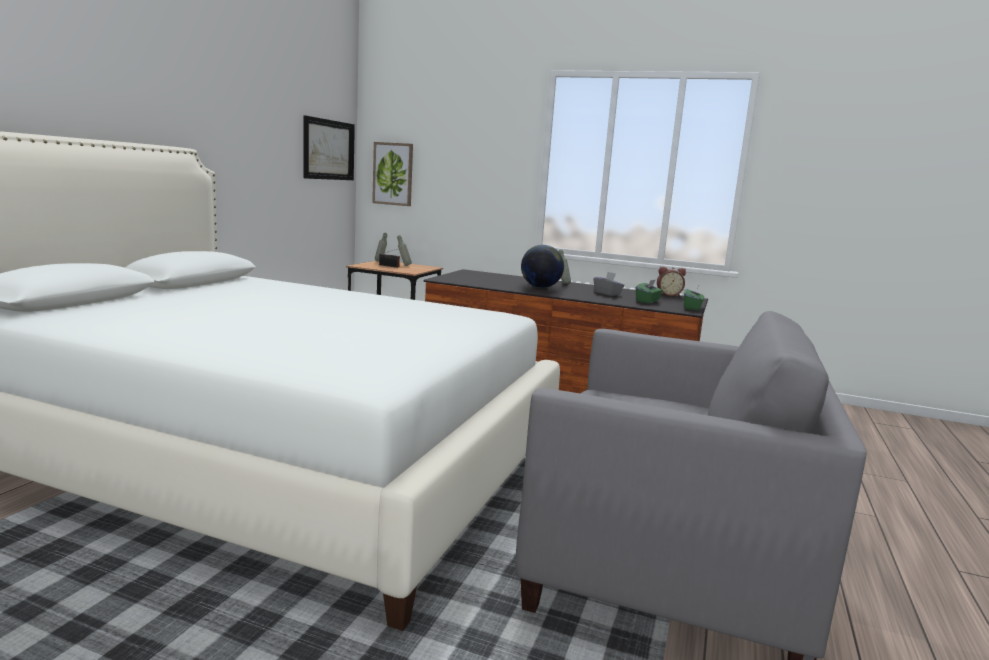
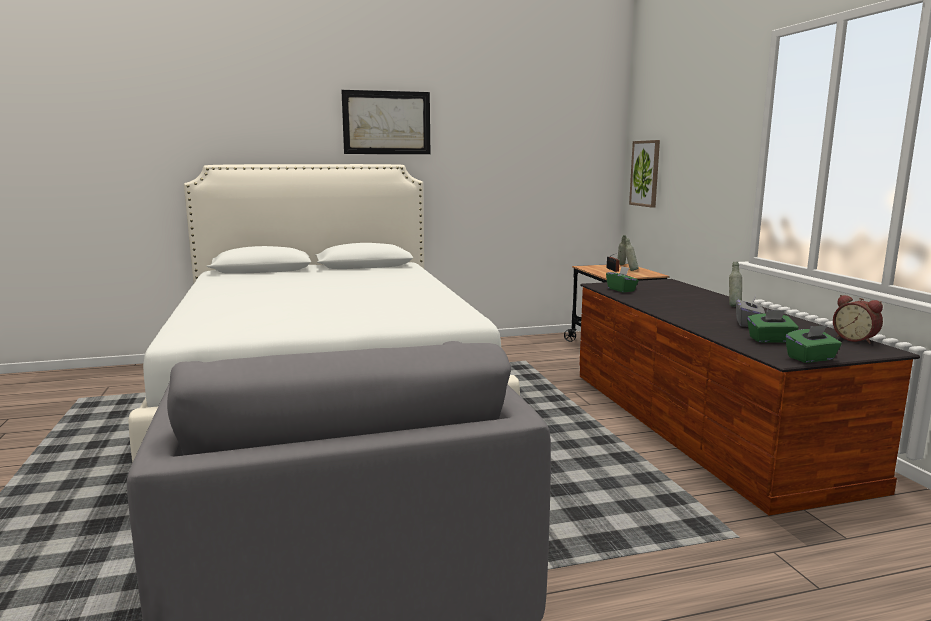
camera: 55 degrees right, 0 degrees up
(328, 150) = (579, 153): picture -> picture (386, 123)
(469, 281) = (621, 290): none -> green tissue box
(540, 287) = (682, 305): globe -> none

